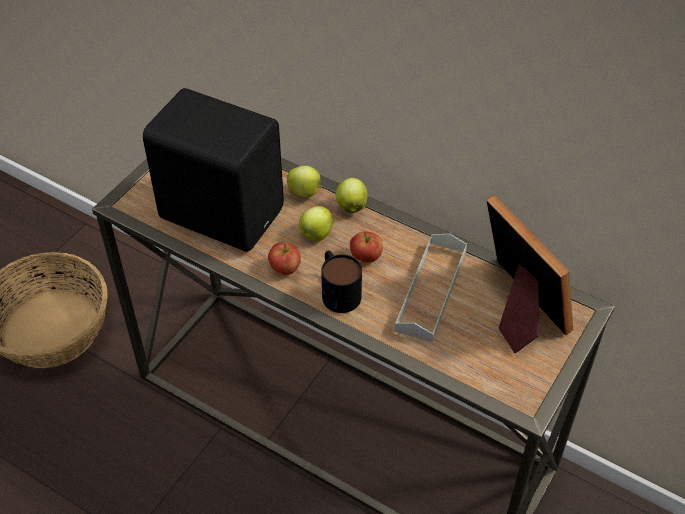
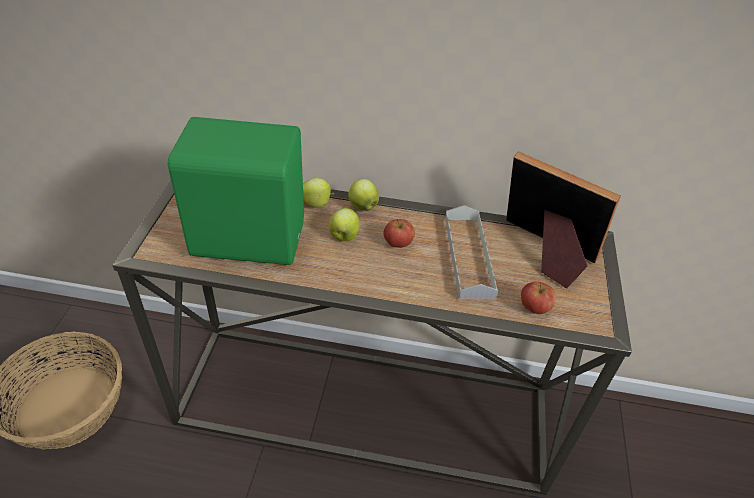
camera: 25 degrees left, 5 degrees down
(222, 211) = (247, 237): black speaker -> green speaker
(285, 268) = (331, 271): apple -> apple (534, 308)
(337, 290) = (390, 277): mug -> none

